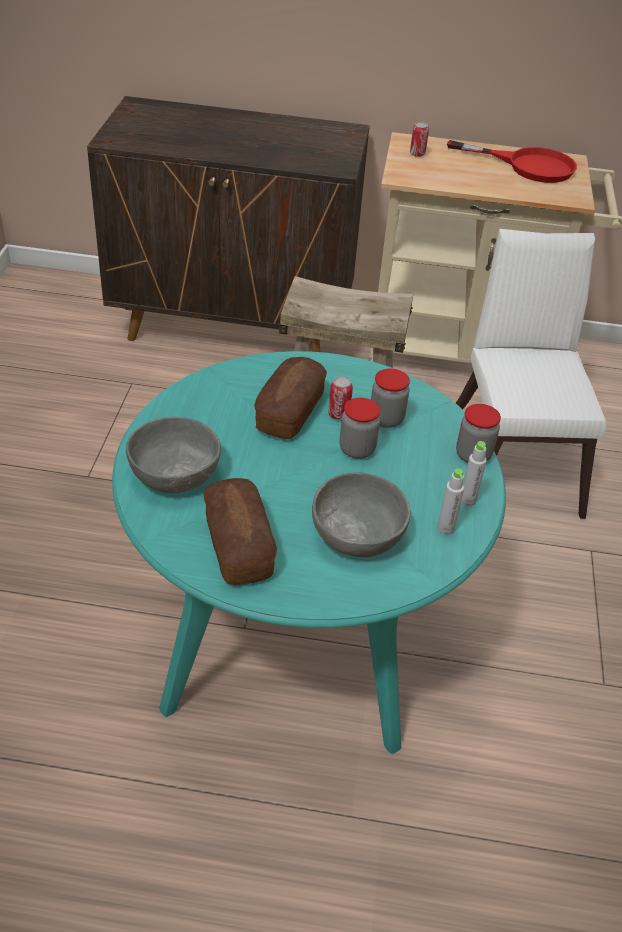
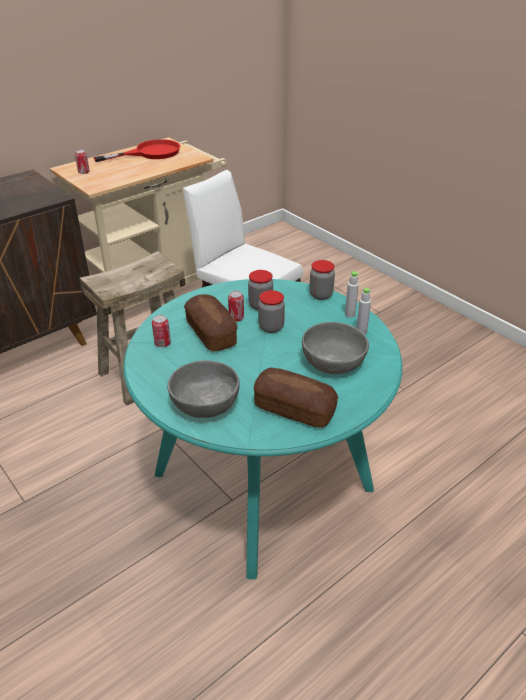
camera: 45 degrees left, 5 degrees down
(231, 389) = (162, 344): none -> can

